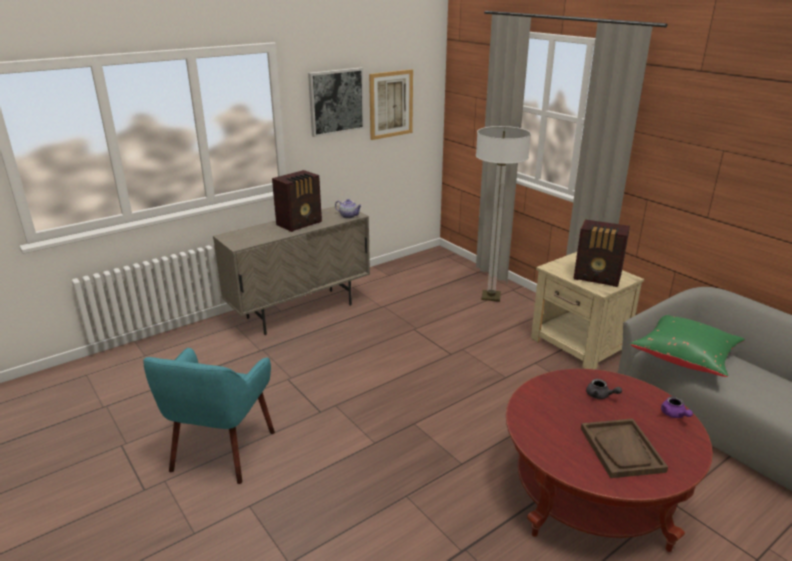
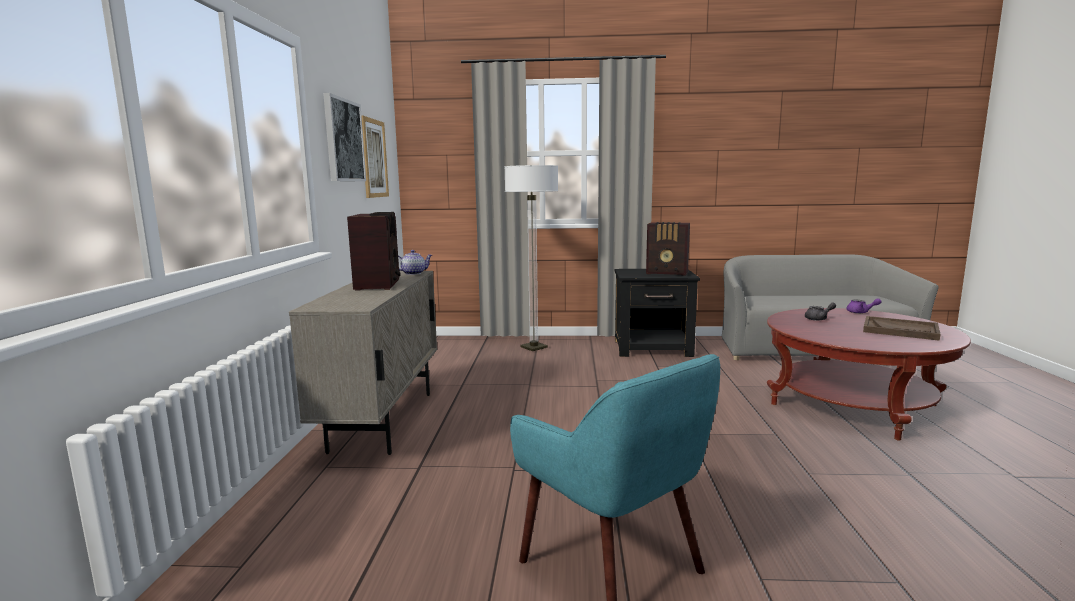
camera: 50 degrees left, 15 degrees down
(578, 345) = (653, 348): beige nightstand -> black nightstand
(598, 278) = (668, 273): radio -> radio turned 45 degrees clockwise
(685, 357) = (773, 301): green pillow -> none

